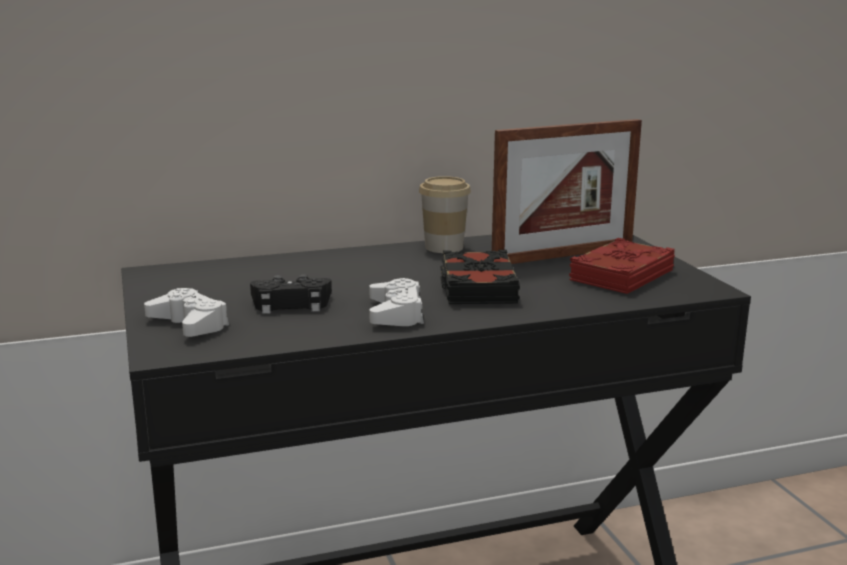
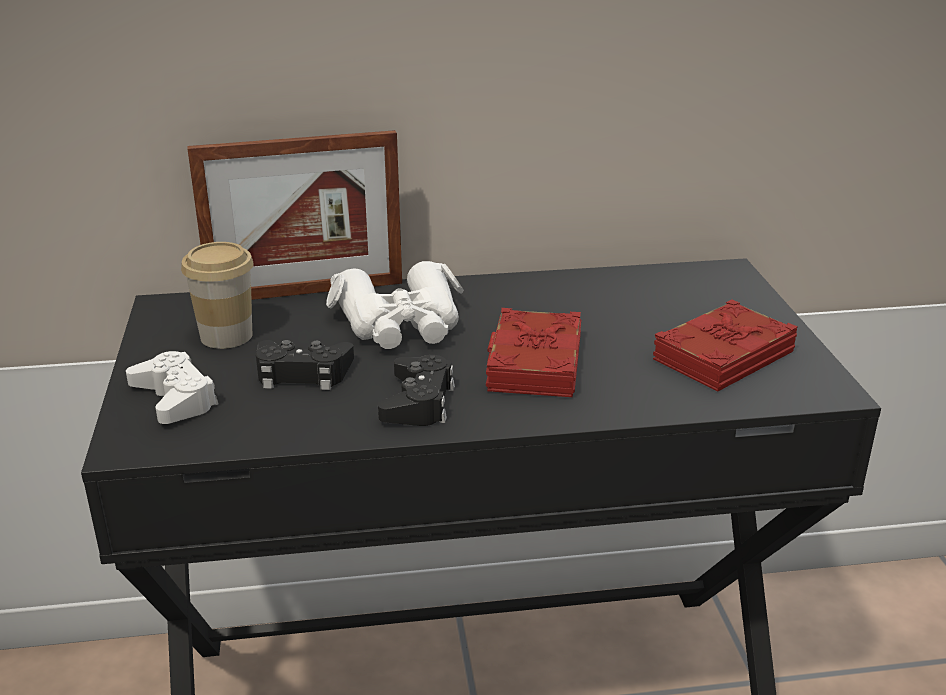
camera: 10 degrees right, 10 degrees up
(358, 271) = (400, 323): none -> white binoculars
(396, 313) = (418, 401): white game controller -> black game controller
(444, 247) = (519, 288): cup -> cup (226, 336)
(477, 287) = (533, 363): black book -> red book
(563, 255) = (662, 313): picture frame -> picture frame (306, 292)

